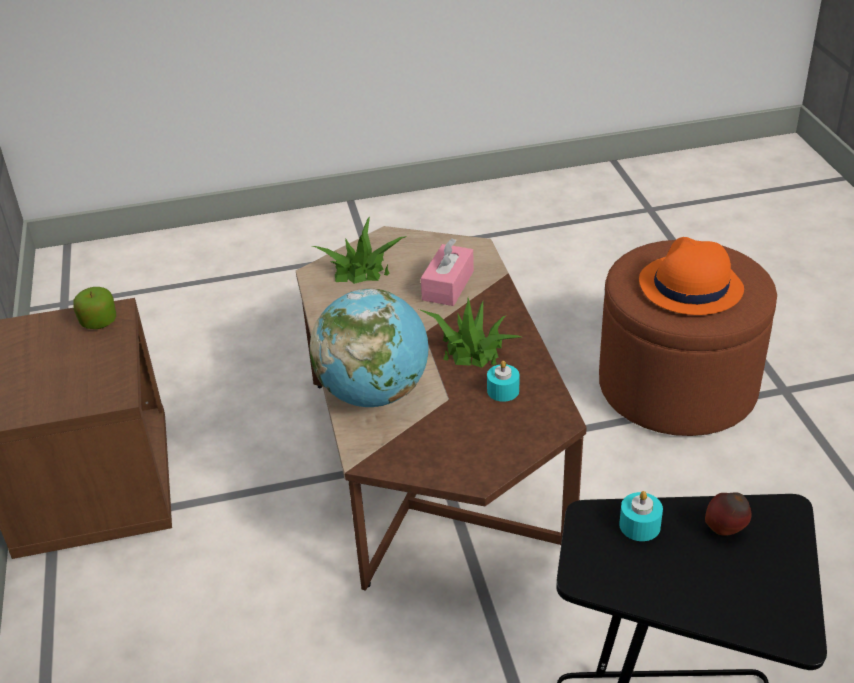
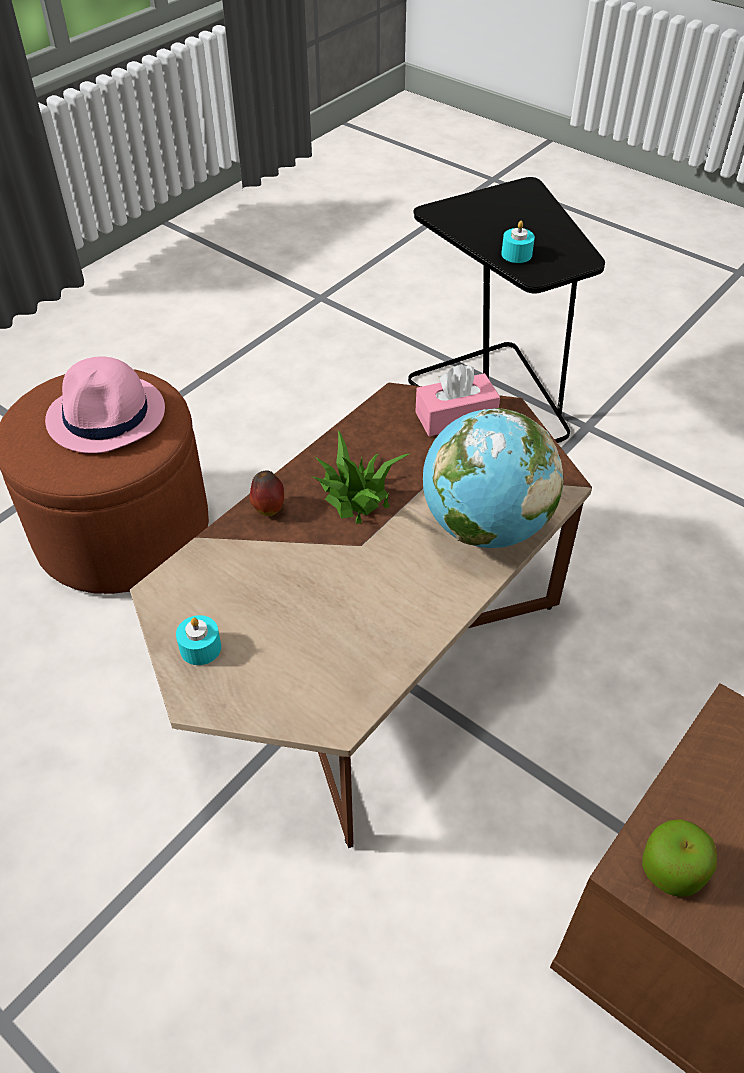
camera: 130 degrees left, 10 degrees up
(360, 269) = (293, 676): potted plant -> none
(448, 285) = (261, 572): pink tissue box -> pink tissue box (456, 417)
(503, 390) = (393, 445): turquoise candle -> turquoise candle (200, 648)
(689, 287) = (107, 416): orange hat -> pink hat
(725, 530) = (479, 226): apple -> apple (268, 508)

